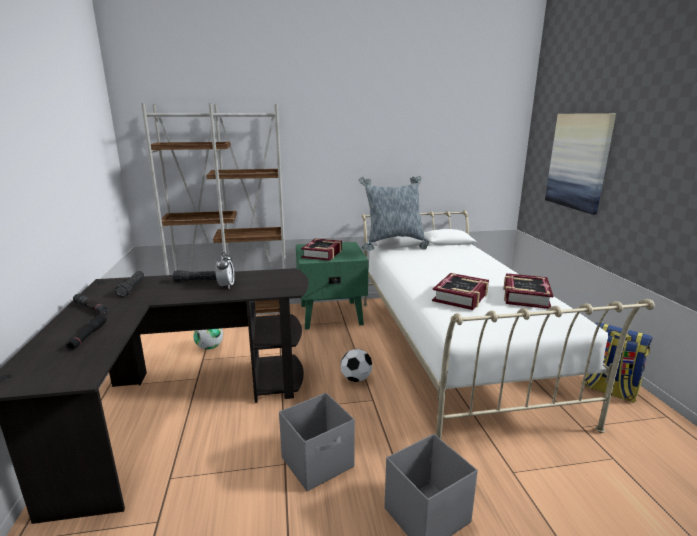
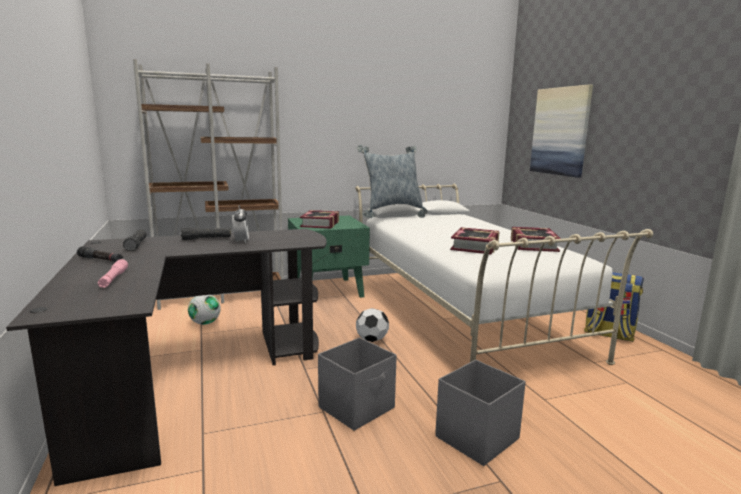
camera: 10 degrees left, 5 degrees down
(87, 337) = (113, 279): black flashlight -> pink flashlight

